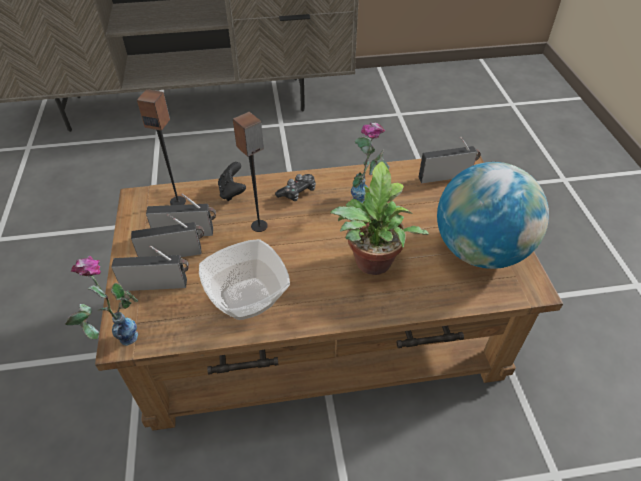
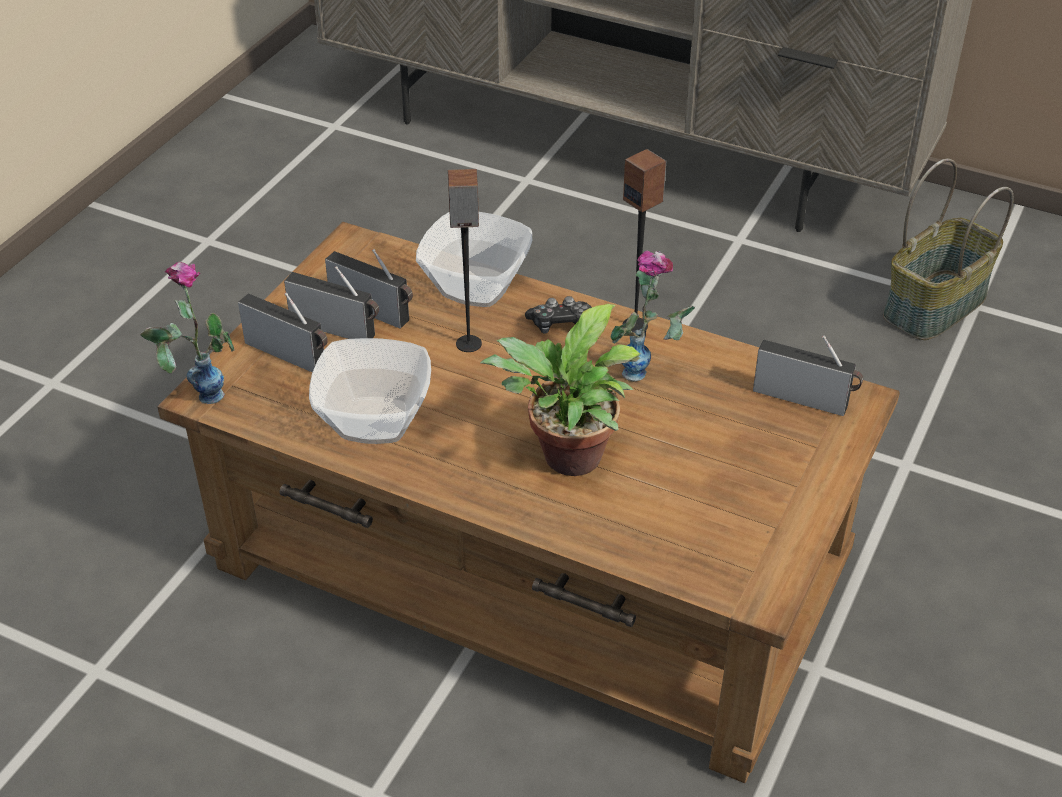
camera: 35 degrees right, 5 degrees down
(178, 201) = (396, 268): speaker -> speaker (635, 325)
(232, 192) = (475, 286): black game controller -> bowl
(385, 121) = (935, 307): none -> basket
(480, 250) = (738, 516): globe -> none

